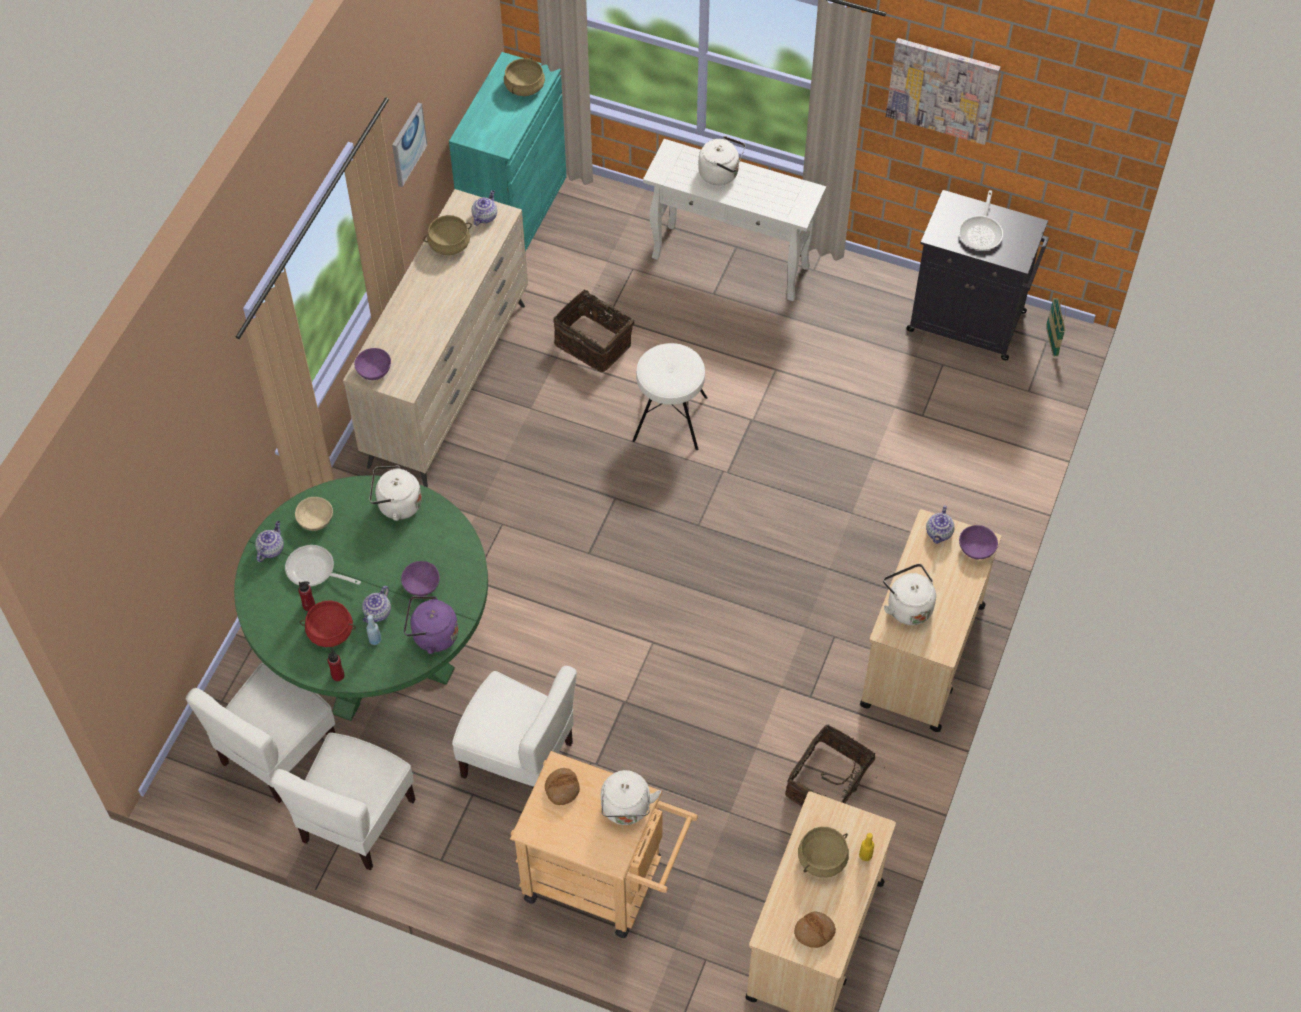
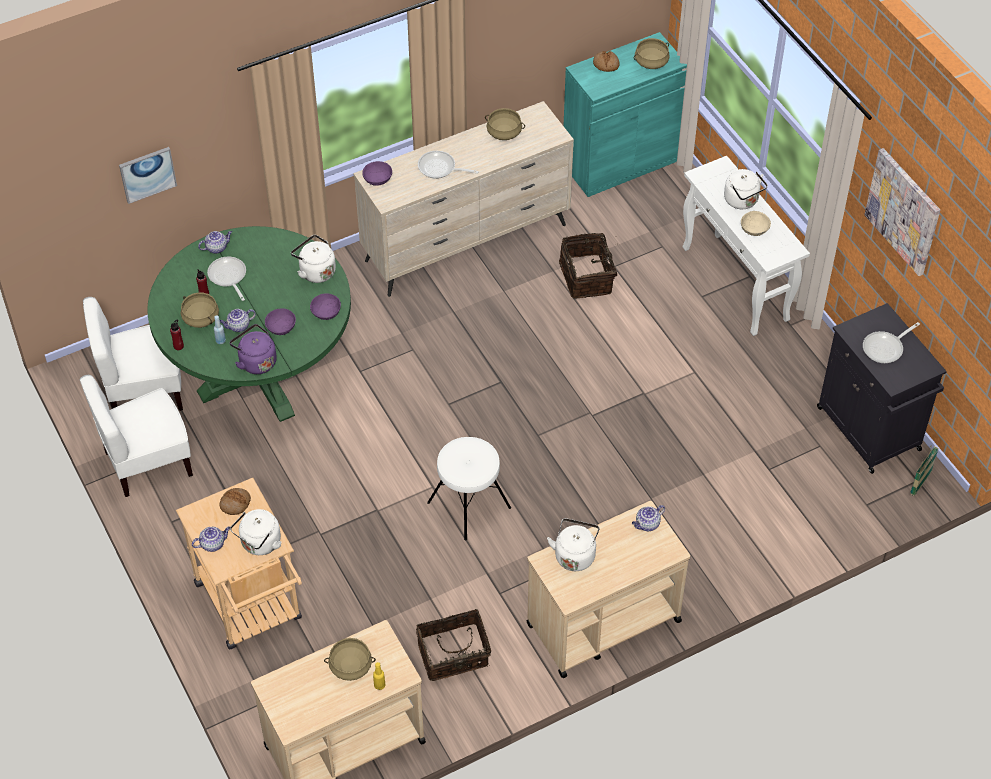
camera: 40 degrees right, 5 degrees down
(315, 520) = (259, 248): beige bowl -> beige bowl (754, 229)
(330, 631) = (200, 318): red cooking pot -> beige cooking pot
(408, 144) = (511, 42): picture -> picture (147, 174)
(424, 320) = (440, 168): none -> frying pan
(485, 216) = (545, 129): teapot -> teapot (213, 544)
(518, 758) = (278, 496): white chair -> none
(669, 419) = (588, 356): white stool -> white stool (468, 505)
(814, 932) = (298, 705): bread -> bread (606, 65)
(976, 548) = (663, 551): purple bowl -> purple bowl (326, 312)

